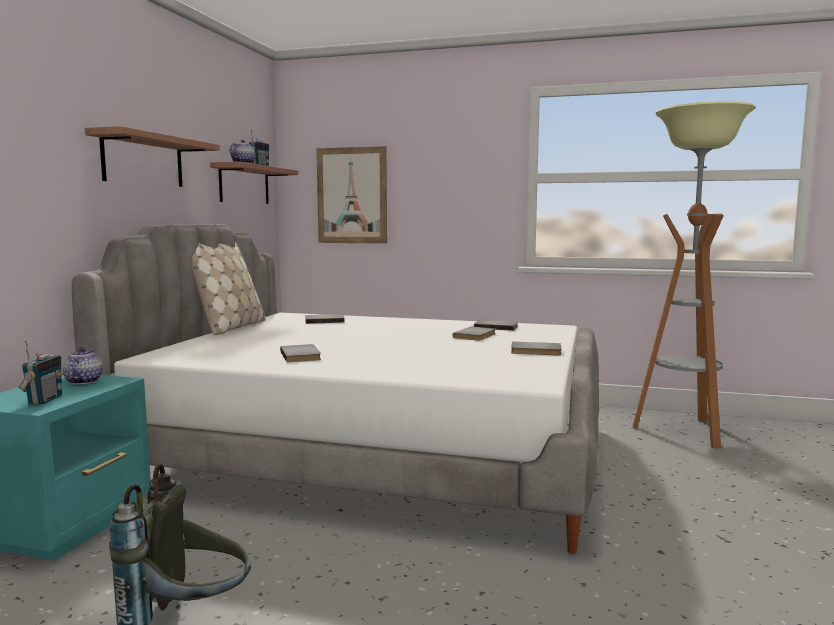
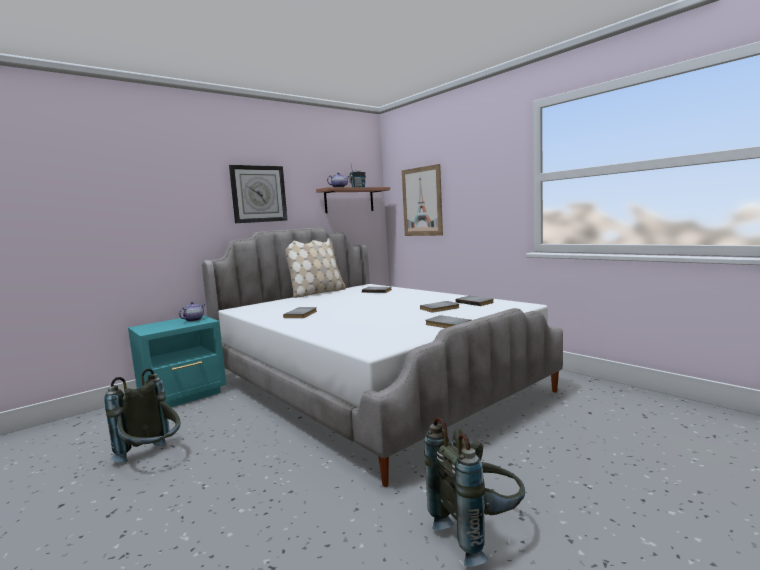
camera: 35 degrees right, 0 degrees up
(44, 400) = (159, 328): radio -> none
(143, 161) = (258, 194): shelf -> wall clock
(683, 431) = (647, 414): floor lamp -> none
(717, 564) = (478, 533): none -> grey backpack

